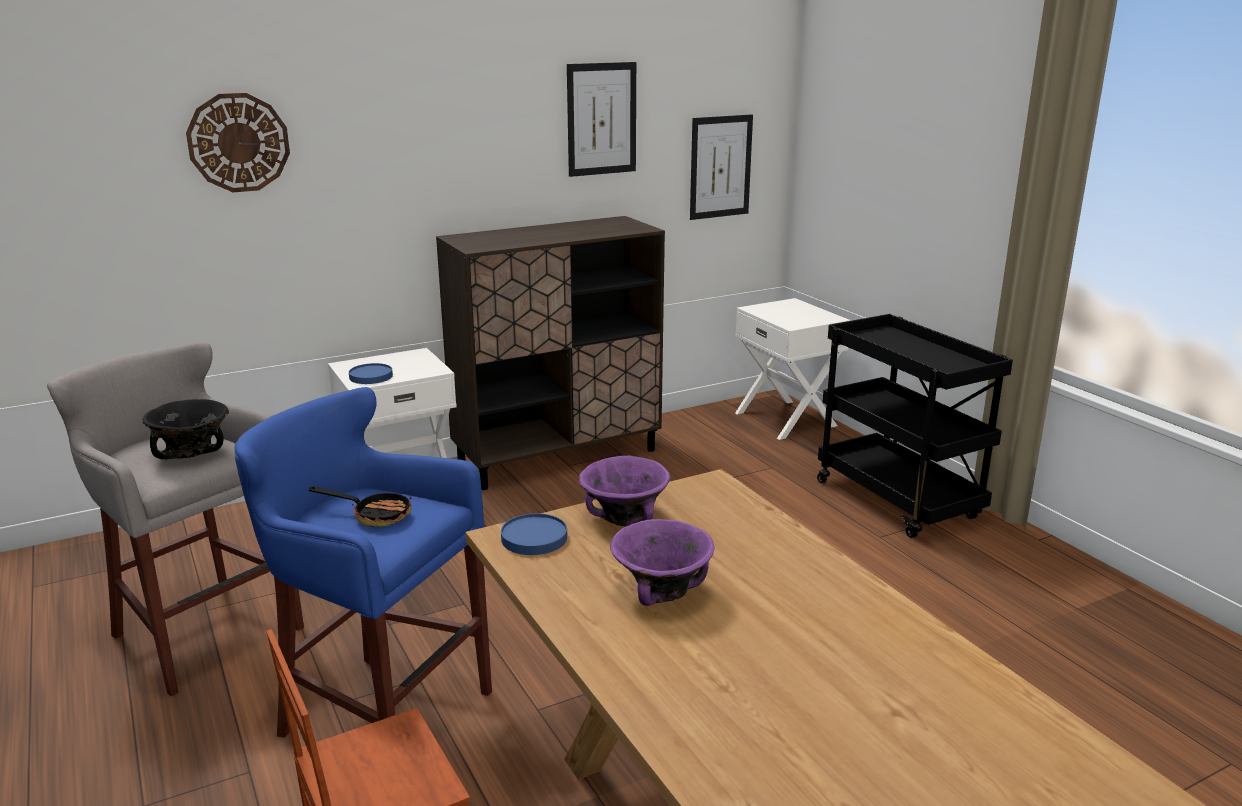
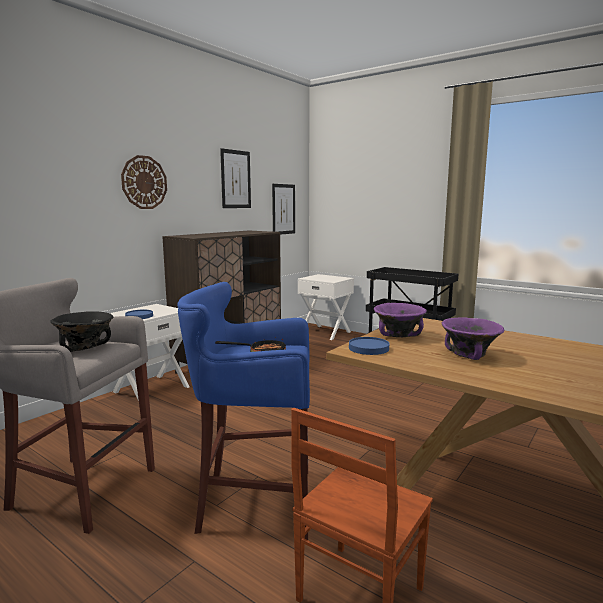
camera: 25 degrees left, 10 degrees down
(238, 142) = (49, 170): wall clock -> wall clock (144, 182)

